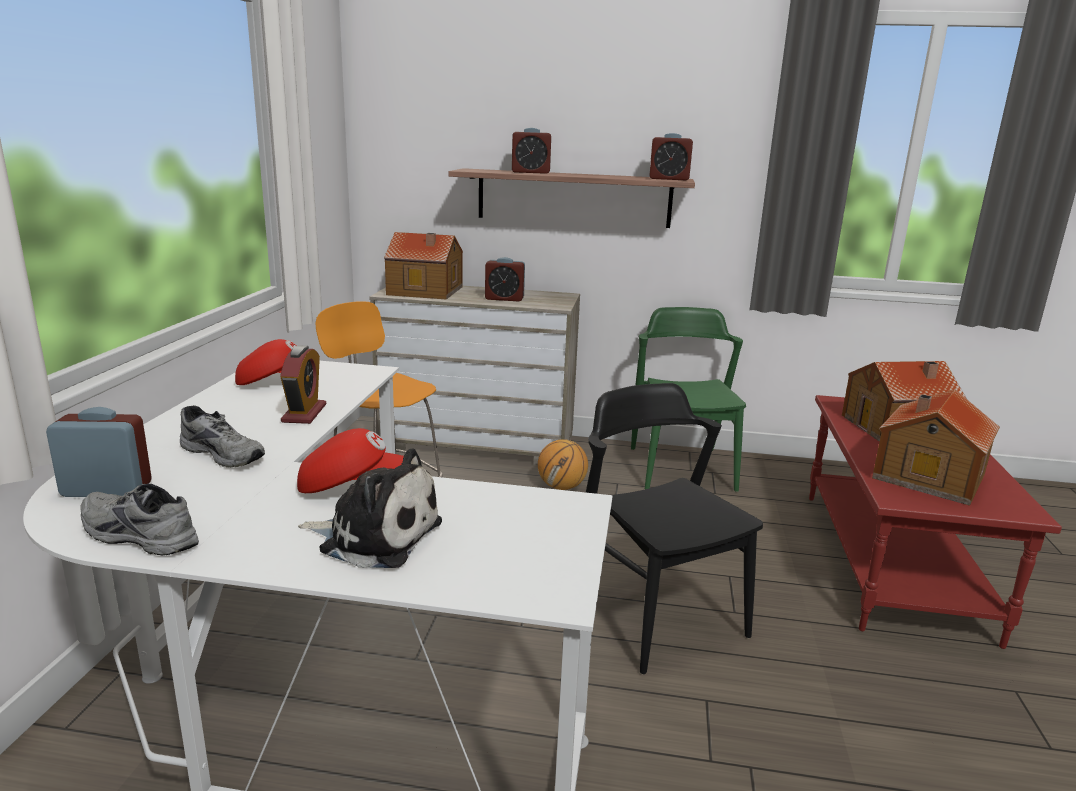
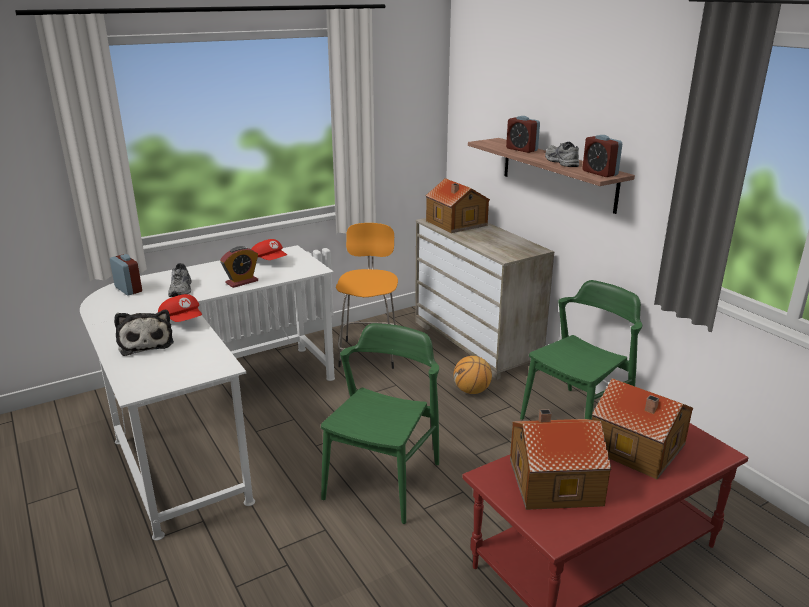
camera: 50 degrees right, 5 degrees up
(135, 536) = (102, 309): grey shoe -> grey shoe (560, 162)
(504, 299) = (487, 242): alarm clock -> none
(656, 613) = (383, 481): black chair -> green chair

